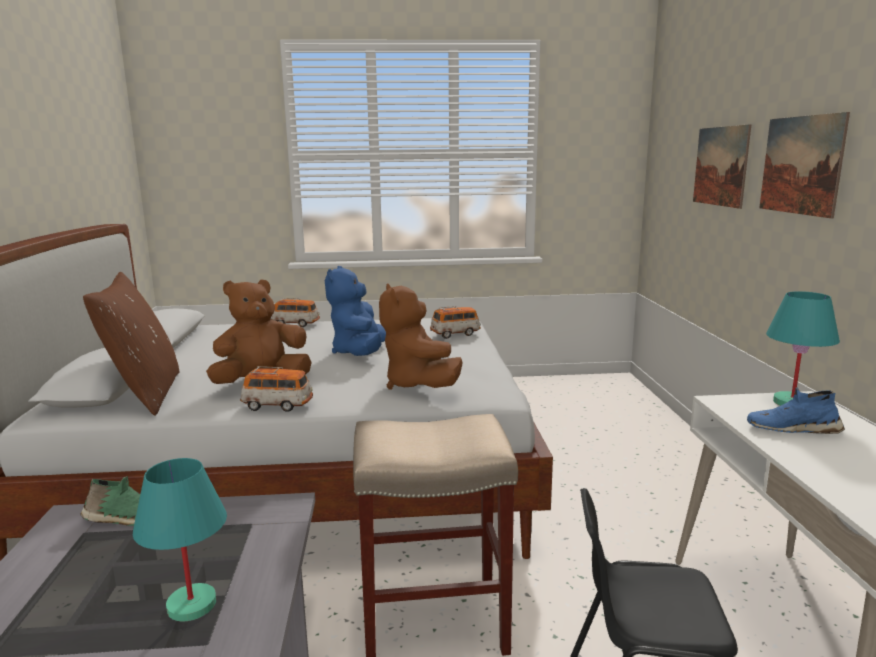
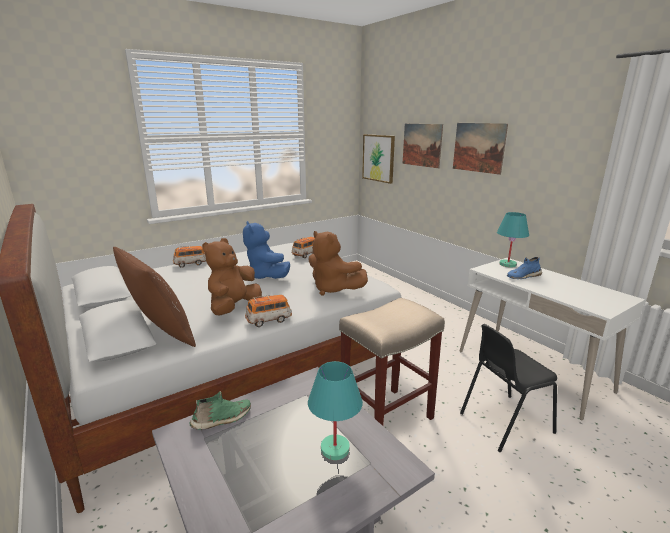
camera: 30 degrees left, 5 degrees up
(665, 193) = (378, 158): none -> picture

